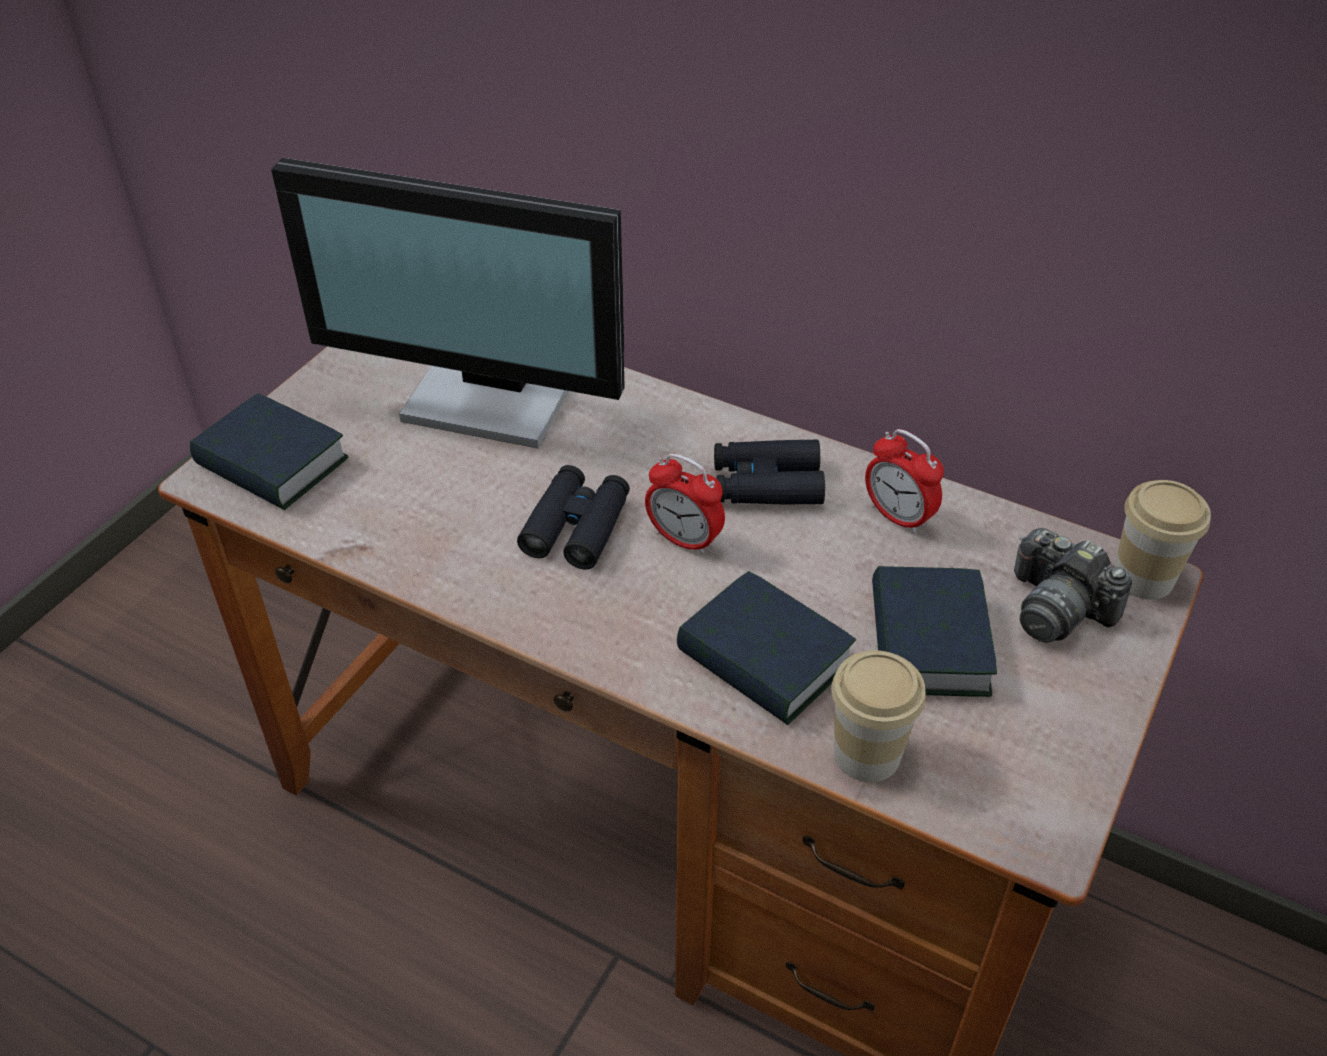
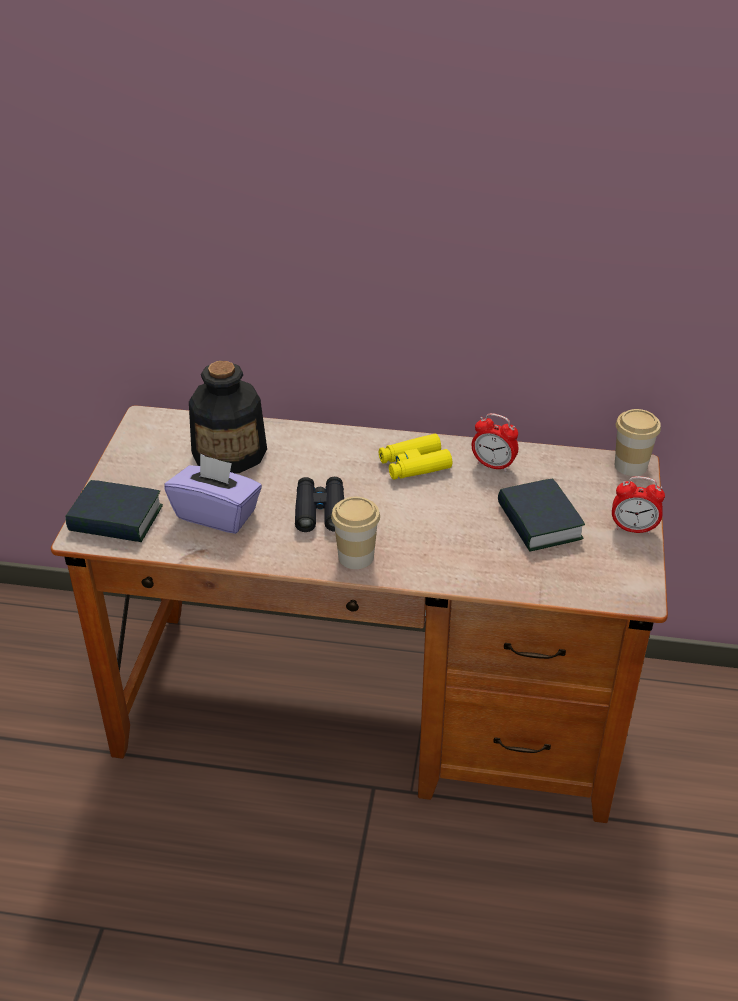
camera: 20 degrees left, 5 degrees down
(418, 492) = (217, 514): none -> purple tissue box
(495, 396) = (230, 452): monitor -> bottle
(684, 540) = (384, 503): alarm clock -> alarm clock (633, 529)
(764, 659) = (459, 551): book -> none
(766, 484) = (414, 464): black binoculars -> yellow binoculars
(867, 754) = (534, 581): cup -> cup (356, 557)
(1057, 608) = (595, 490): camera -> none

